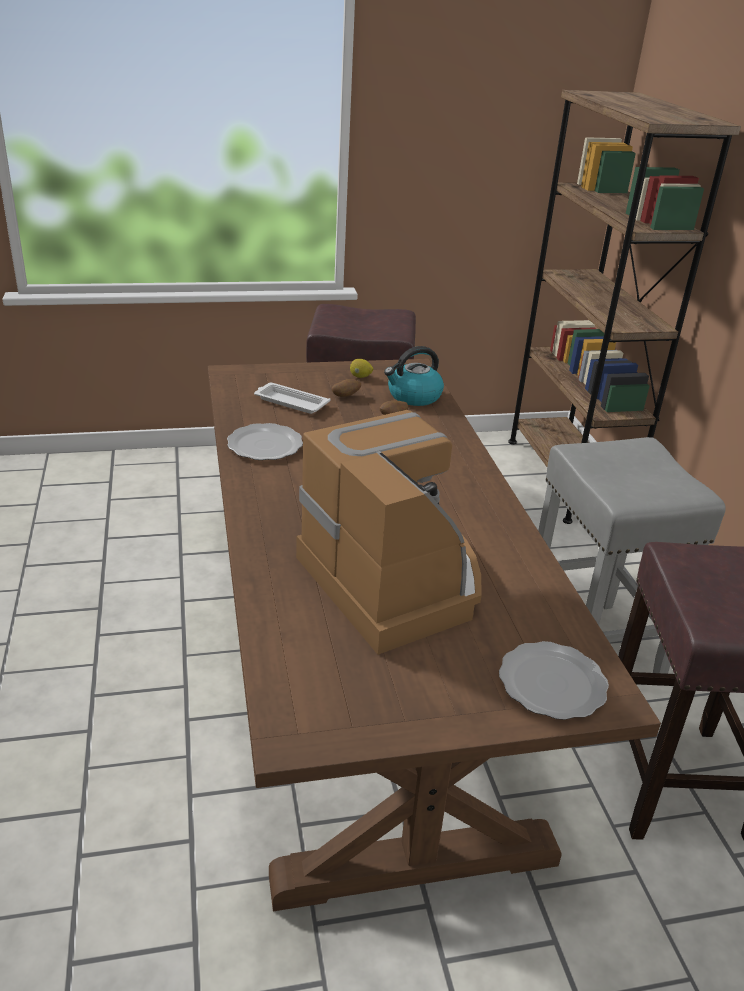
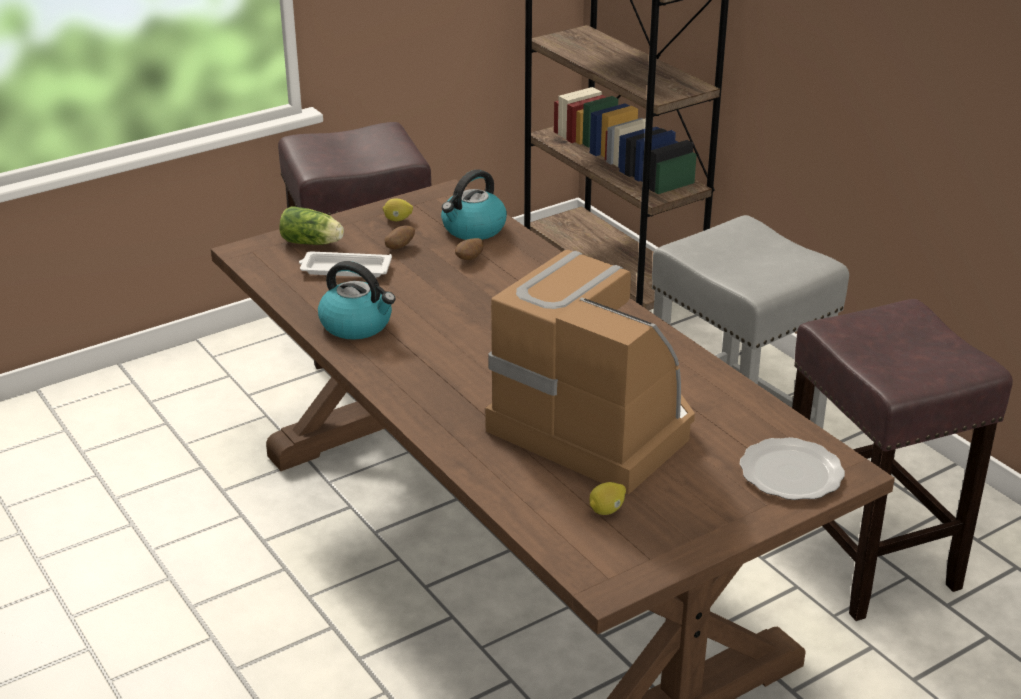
camera: 20 degrees left, 0 degrees up
(265, 444) = (357, 325): plate -> kettle
(283, 378) = (313, 243): none -> lettuce
(347, 663) = (607, 510): none -> lemon

